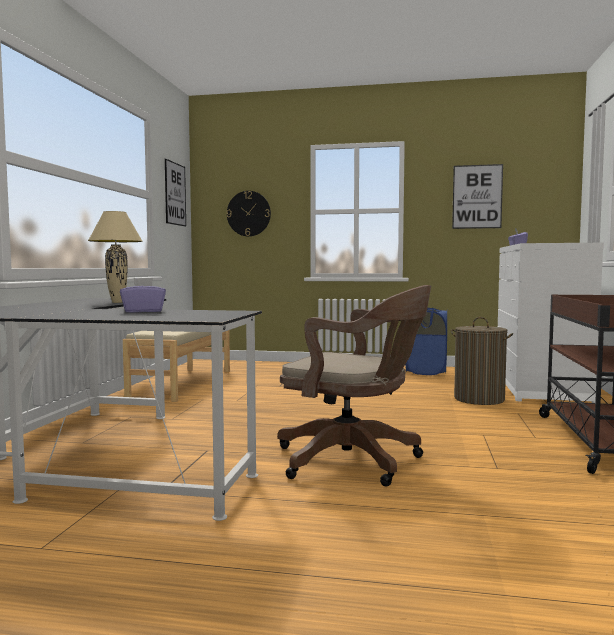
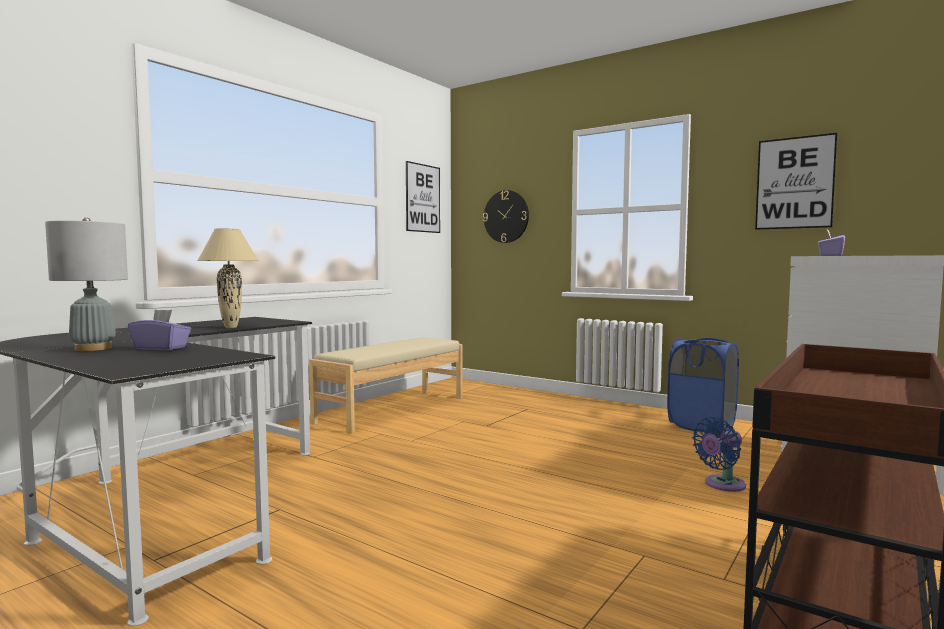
camera: 25 degrees right, 0 degrees up
(82, 313) = (93, 348): none -> grey table lamp
(355, 461) = (405, 565): brown office chair -> none
(479, 399) = (721, 485): laundry basket -> blue fan

